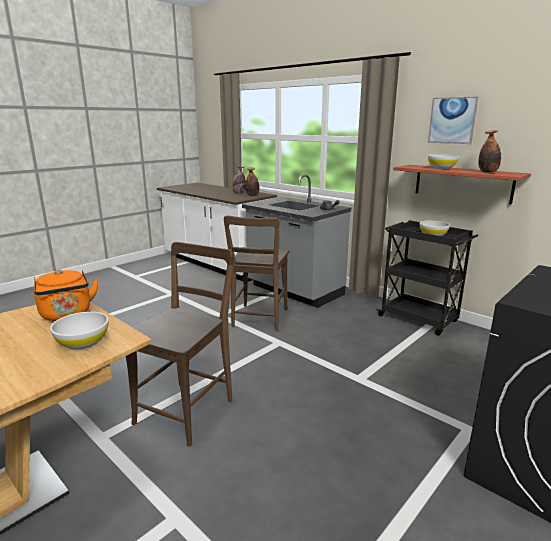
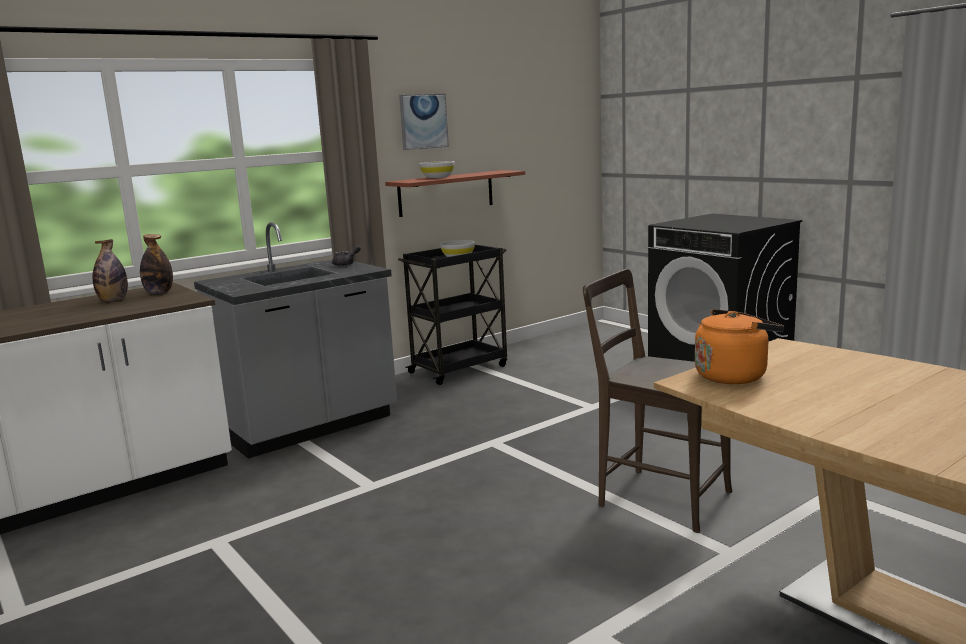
camera: 80 degrees left, 5 degrees down
(83, 342) = (804, 359): white bowl -> none
(259, 319) = (408, 454): brown chair -> none
(488, 172) = (486, 173): bottle -> none

